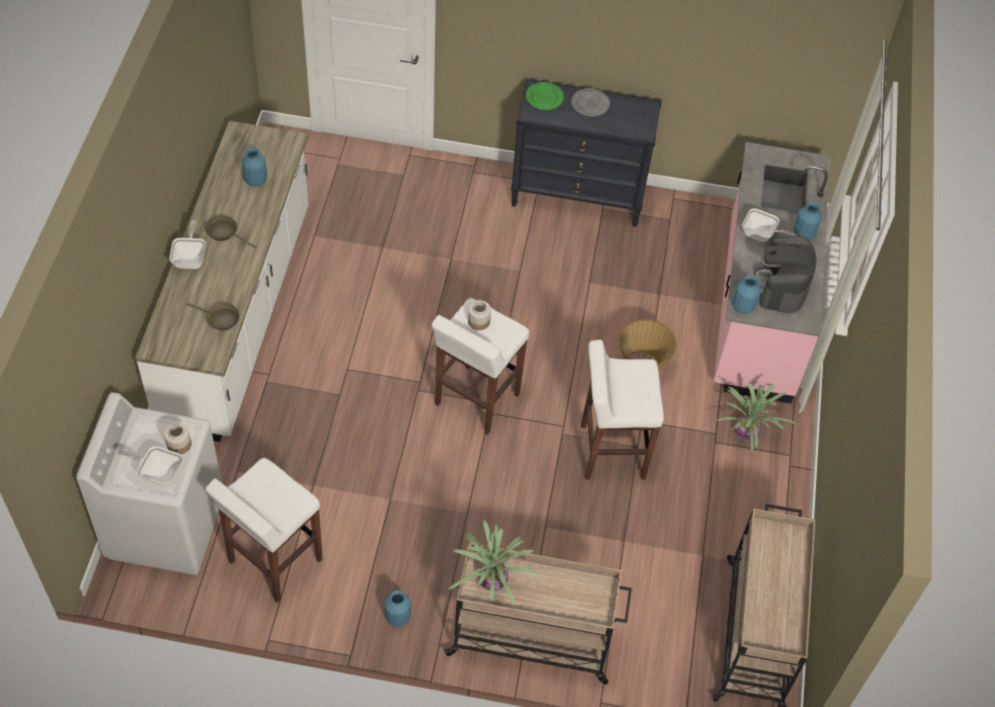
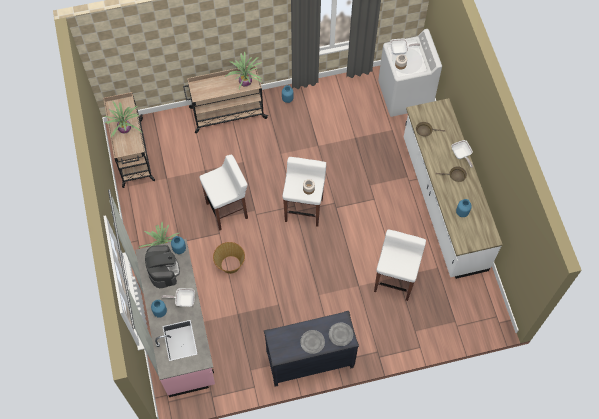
camera: 160 degrees right, 10 degrees up
(274, 561) = (351, 99): white stool -> white stool (395, 281)
(544, 98) = (341, 334): green plate -> grey plate
(775, 581) = (125, 130): none -> potted plant

